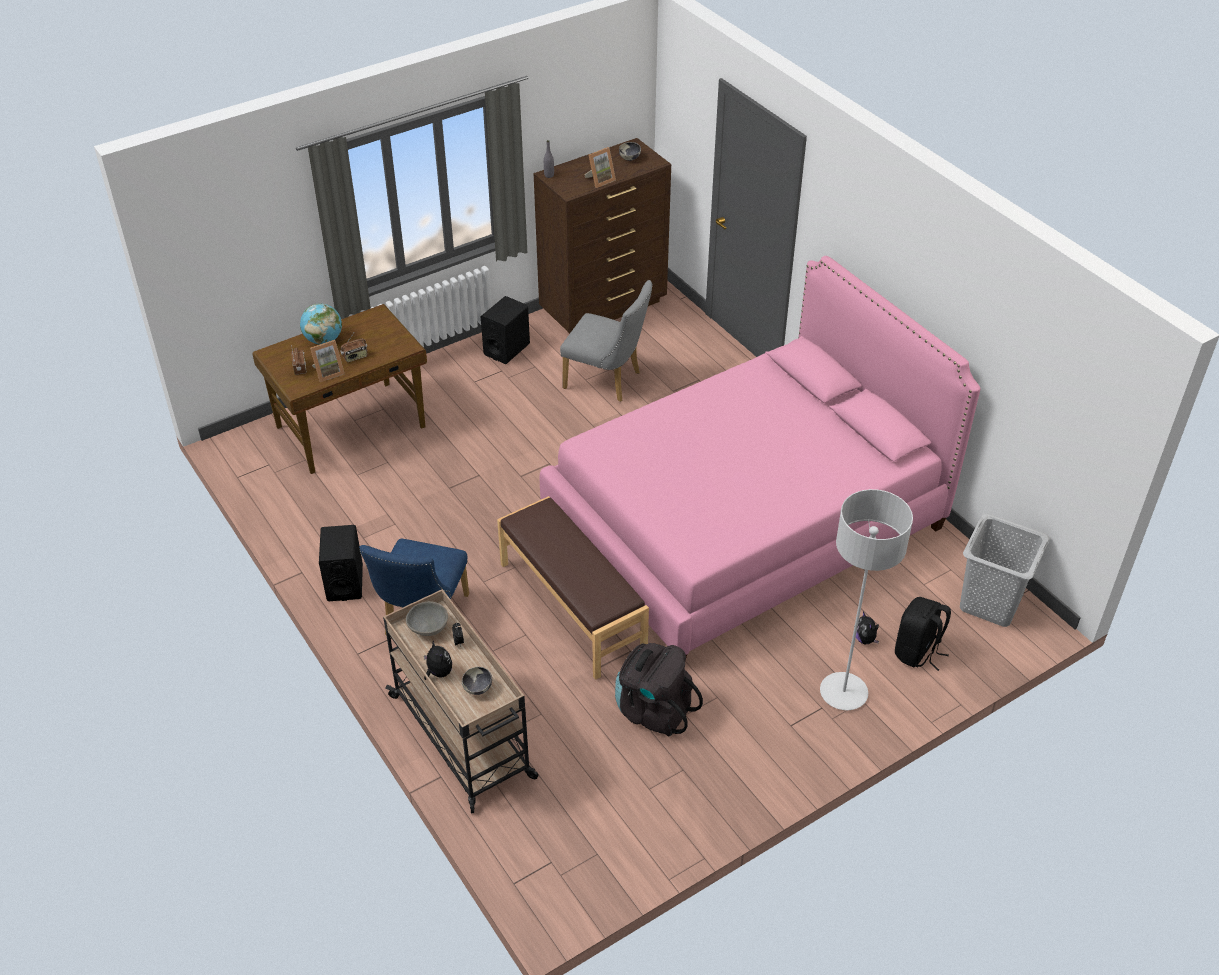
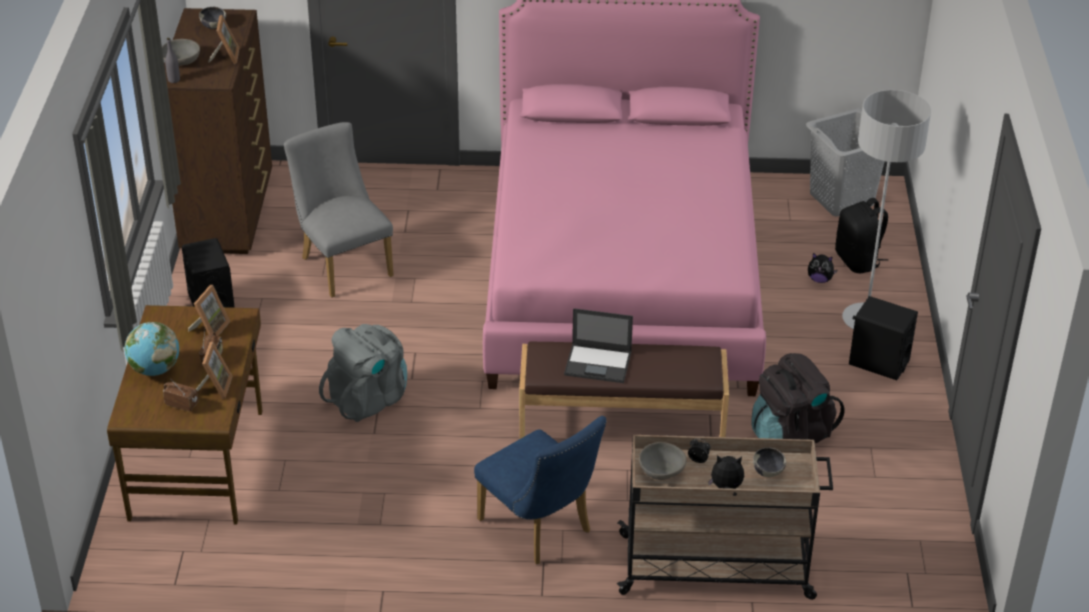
camera: 55 degrees left, 5 degrees down
(345, 582) = (432, 564): black speaker -> black speaker (878, 362)
(384, 340) = (210, 328): none -> picture frame
(481, 467) = (369, 399): none -> grey backpack
(557, 544) = (599, 363): none -> laptop
(572, 168) = (181, 62): none -> grey bowl
(607, 382) = (343, 264): grey chair -> grey chair turned 90 degrees counterclockwise

